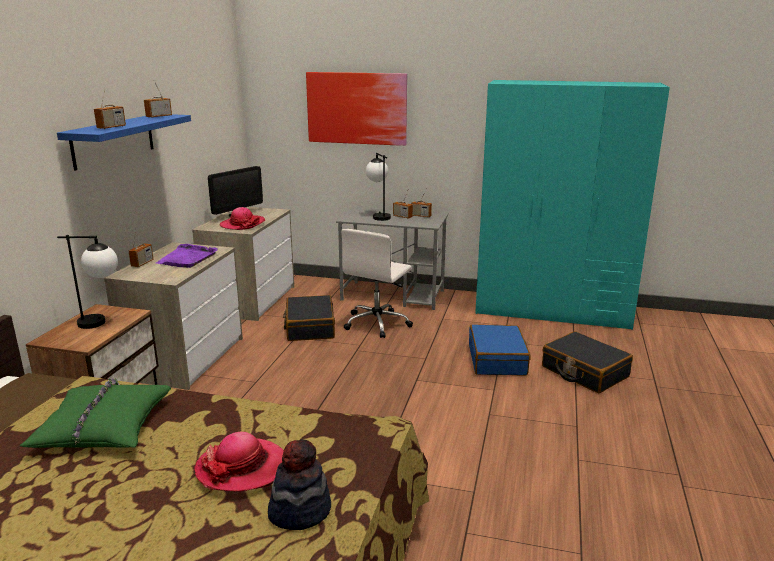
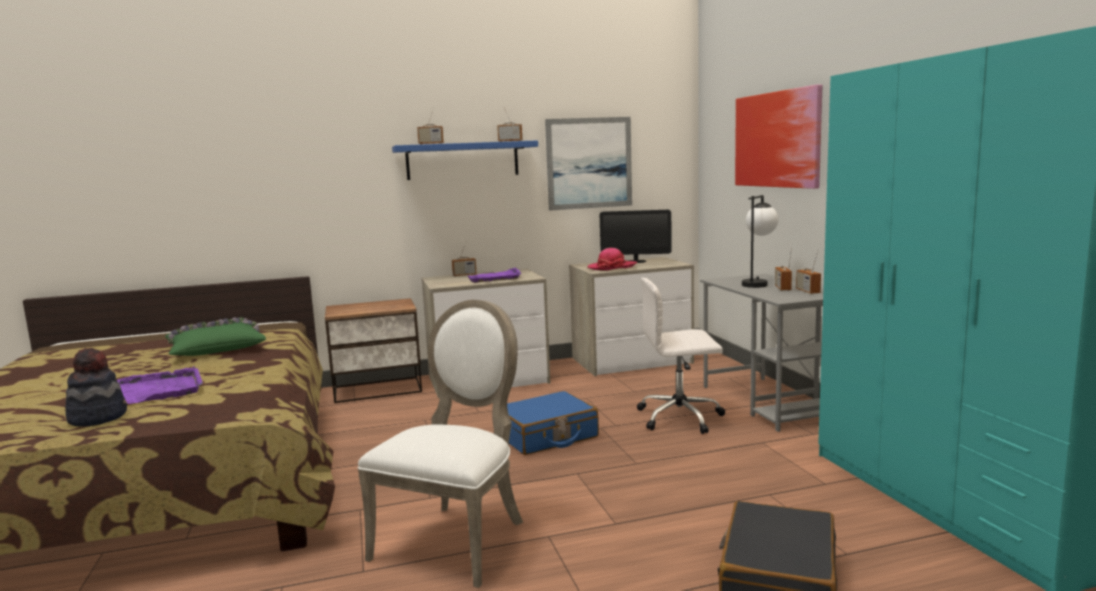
camera: 60 degrees right, 10 degrees down
(102, 323) = (377, 307): table lamp -> none
(192, 130) = (589, 163): none -> picture
(242, 468) = (162, 389): hat -> purple tray
(310, 327) = (617, 395): black suitcase -> none
(462, 445) = (456, 538): none -> white chair
(497, 360) = (704, 504): blue suitcase -> blue suitcase (546, 436)

